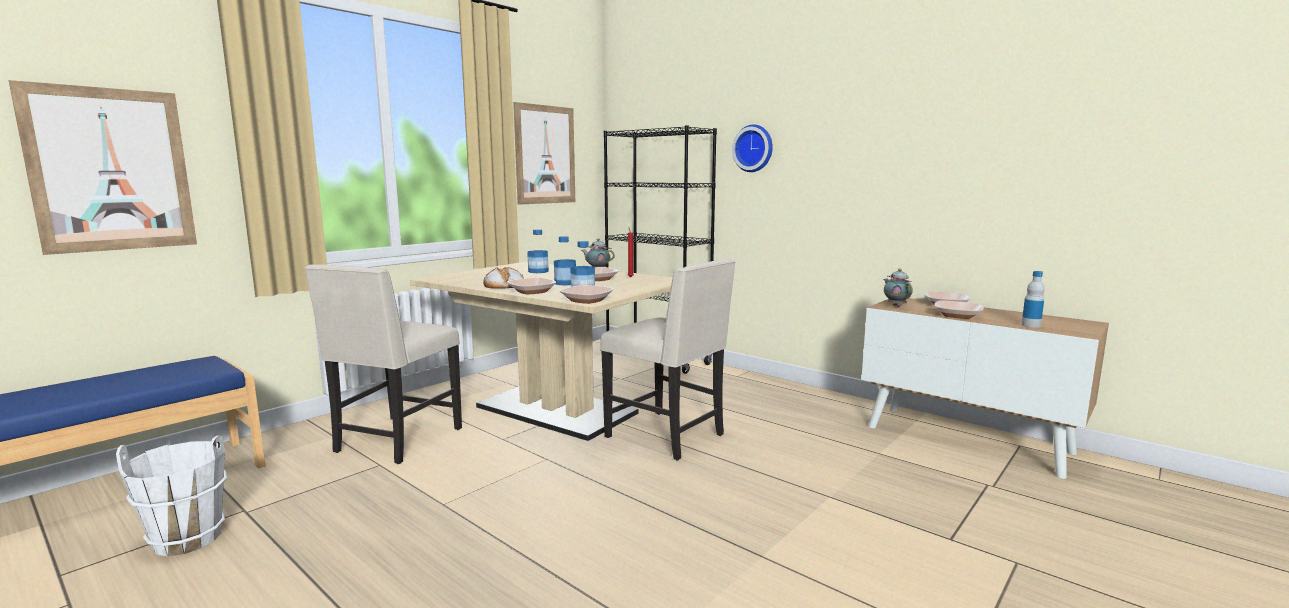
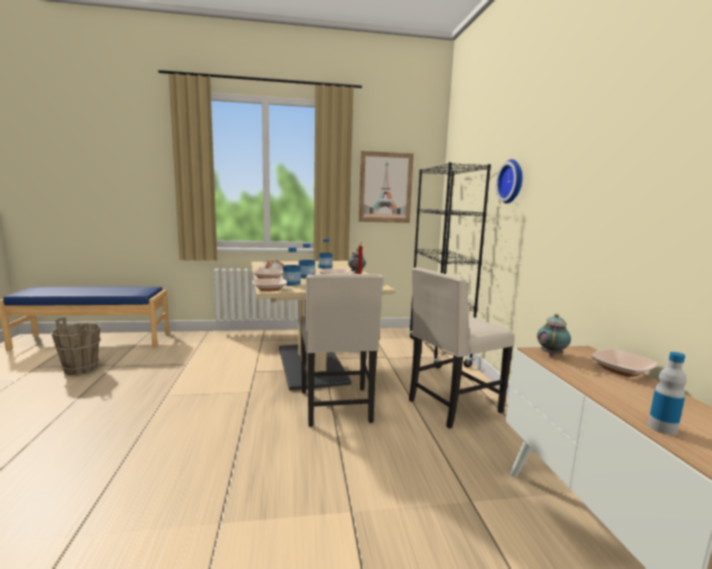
camera: 40 degrees right, 0 degrees up
(111, 170) = (126, 191): picture -> none
(187, 538) = (81, 369): white bucket -> brown bucket
(396, 441) = (215, 354): beige chair -> beige chair (452, 406)
(957, 315) = (591, 384): bowl -> none

